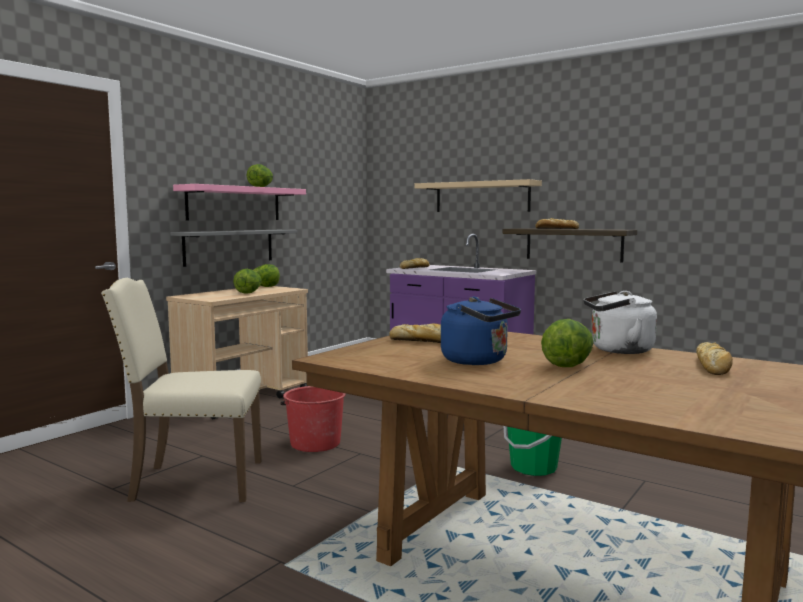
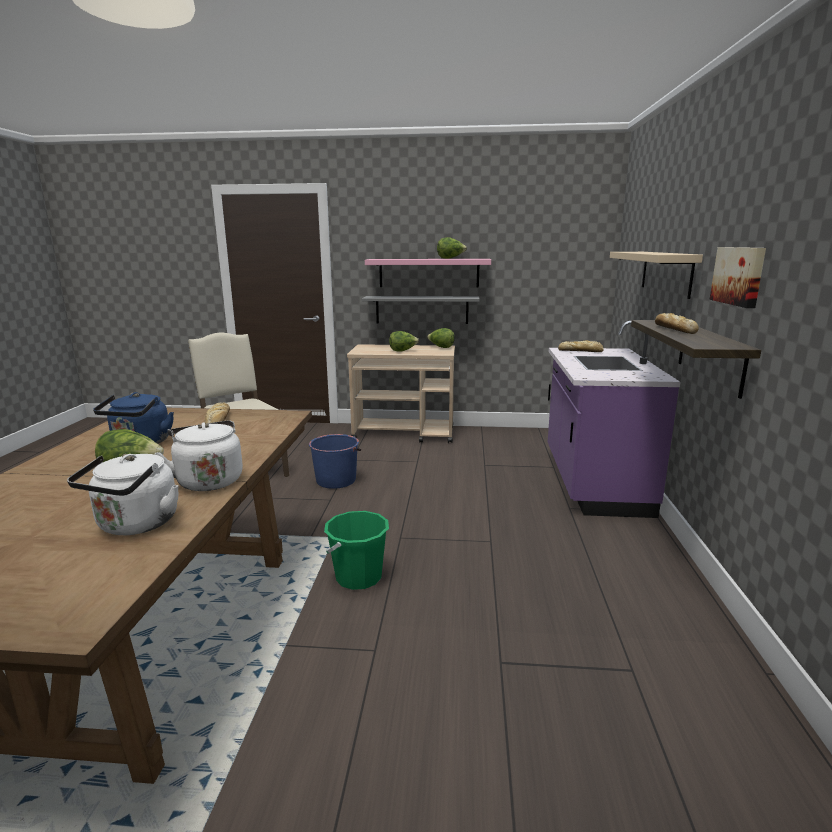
camera: 60 degrees right, 10 degrees up
(315, 443) = (336, 480): red bucket -> blue bucket
(597, 190) = (739, 276): none -> picture
(713, 366) = (135, 525): bread -> white kettle

